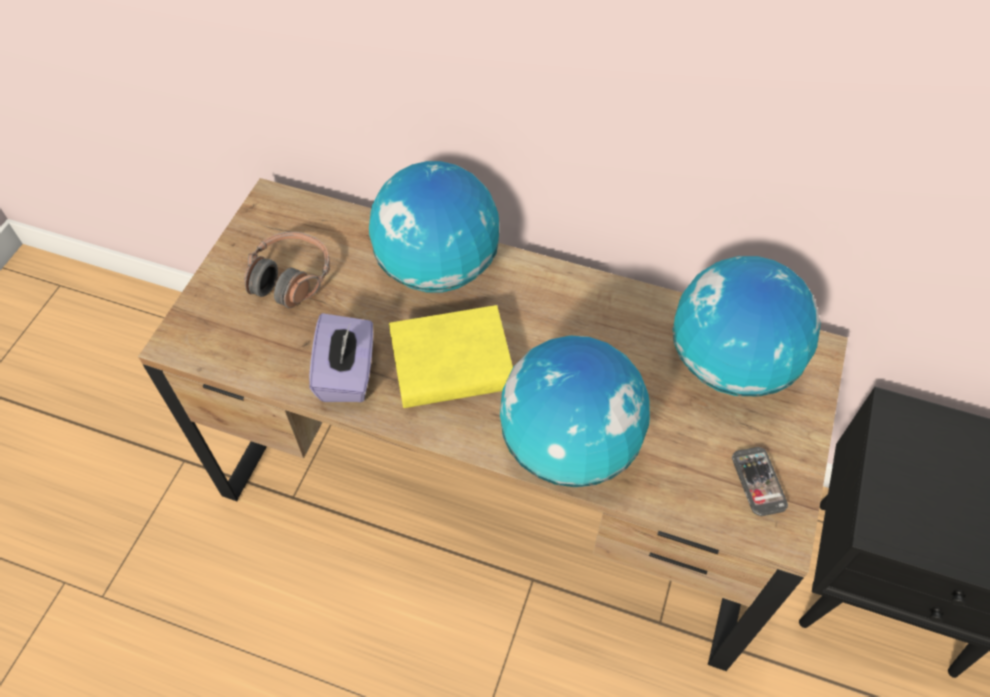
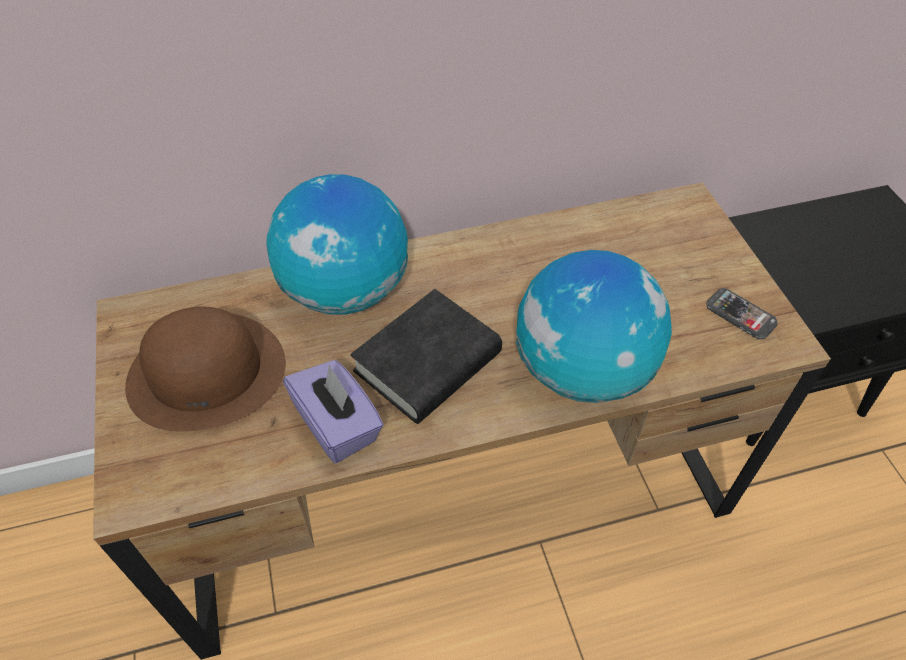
camera: 35 degrees left, 5 degrees down
(291, 278) = (207, 372): headphones -> brown hat
(451, 364) = (427, 363): yellow book -> black book
(729, 364) = (643, 242): globe -> none

